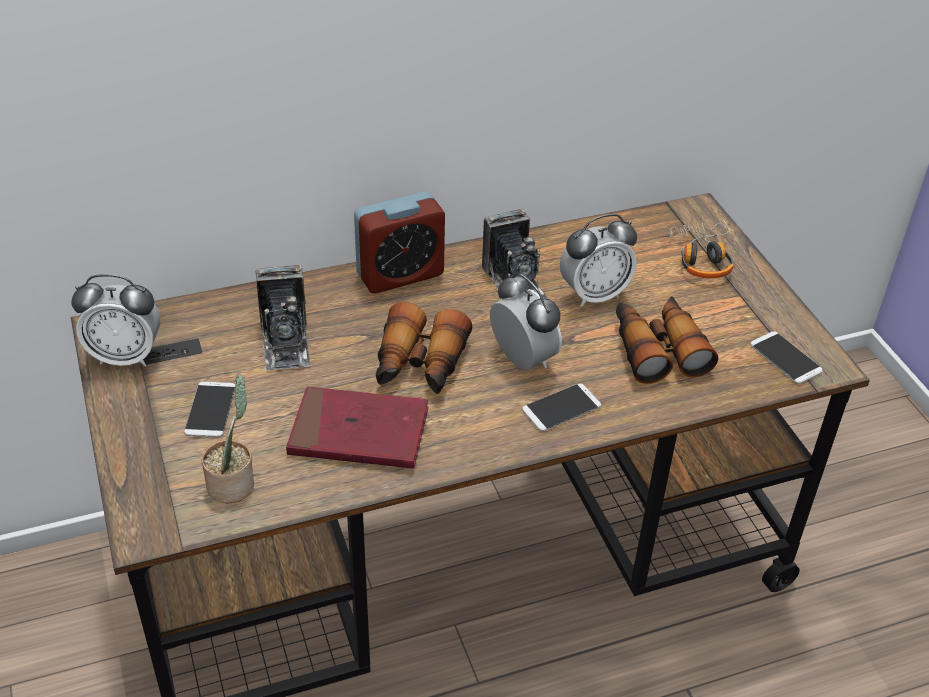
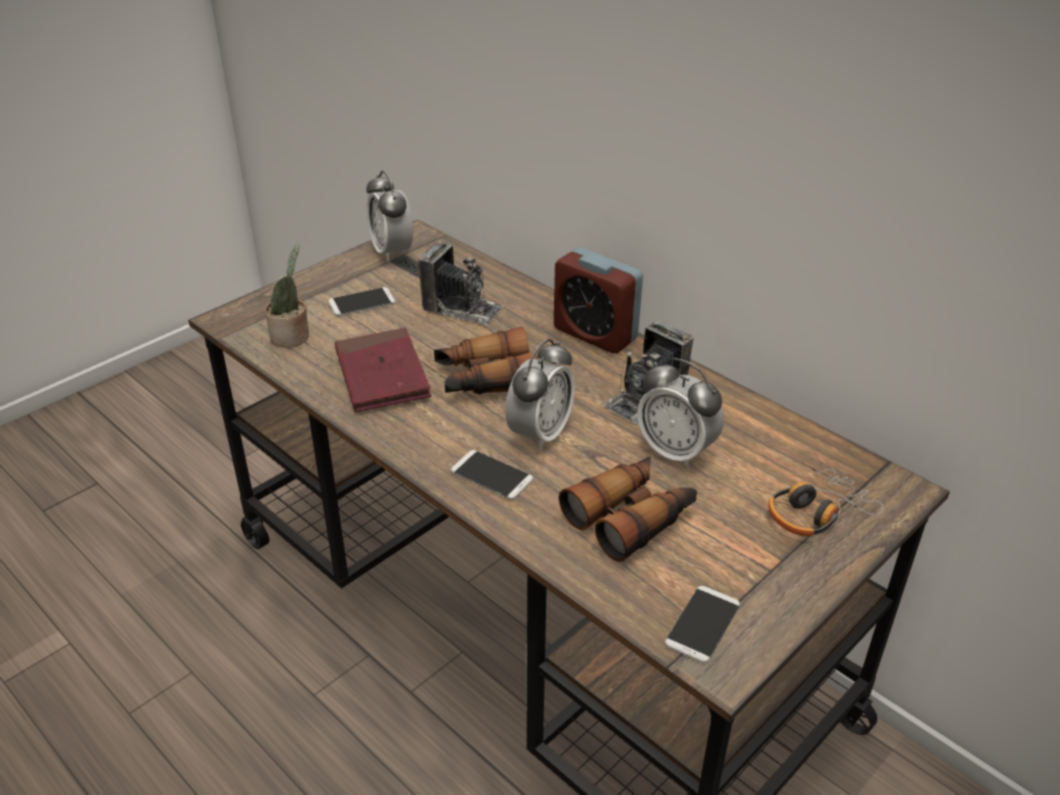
camera: 65 degrees right, 5 degrees down
(285, 341) = (462, 308): camera -> camera turned 120 degrees counterclockwise

